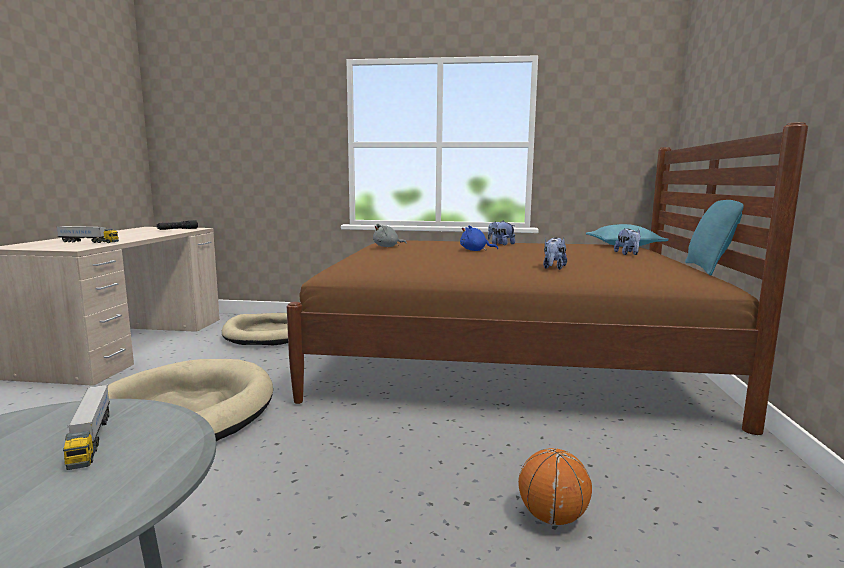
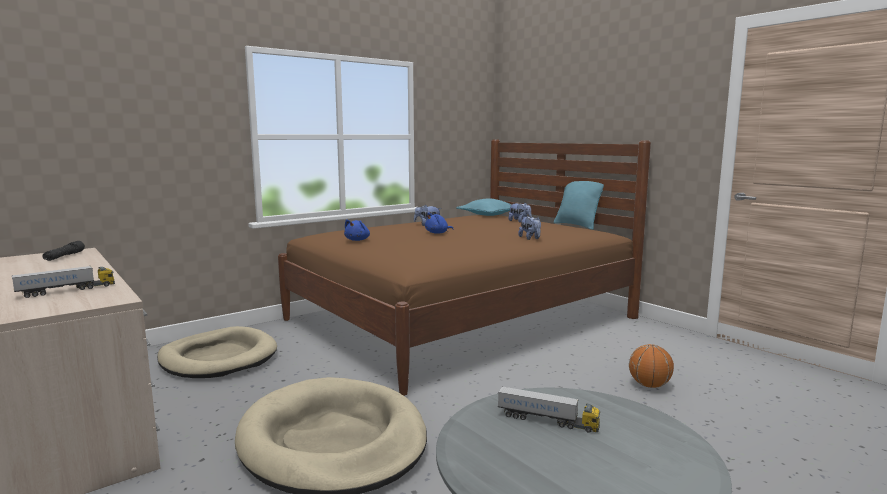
camera: 45 degrees left, 0 degrees up
(387, 247) = (358, 240): grey plush toy -> blue plush toy

